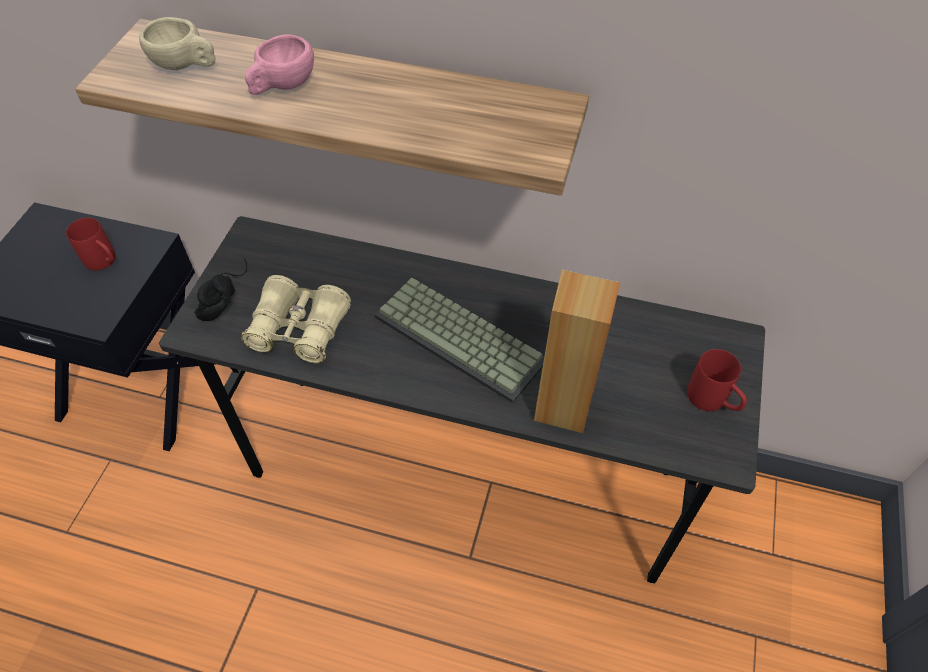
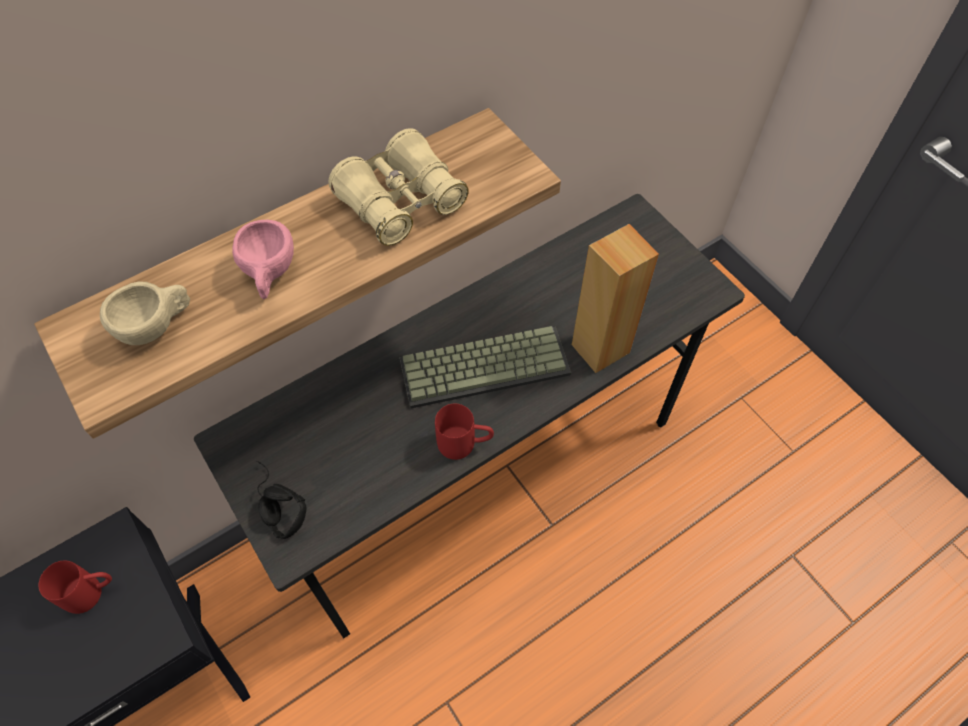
camera: 50 degrees left, 5 degrees up
(299, 329) = (369, 469): beige binoculars -> beige binoculars (401, 202)
(713, 402) = (668, 264): red mug -> red mug (465, 444)

